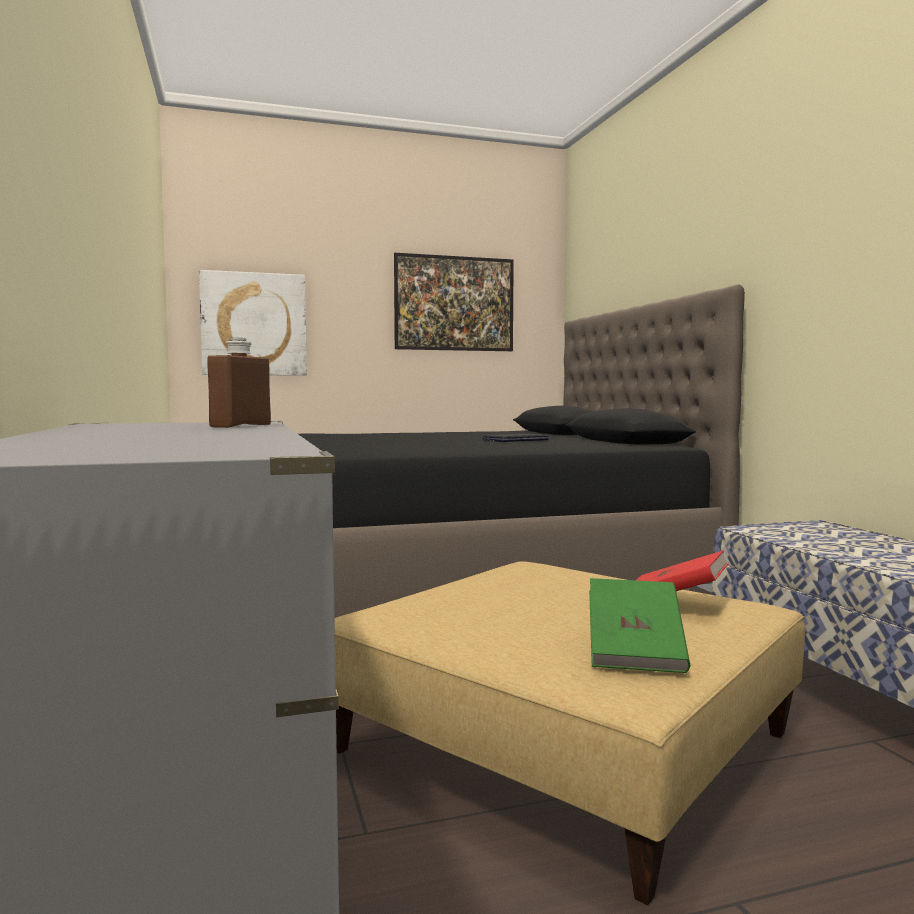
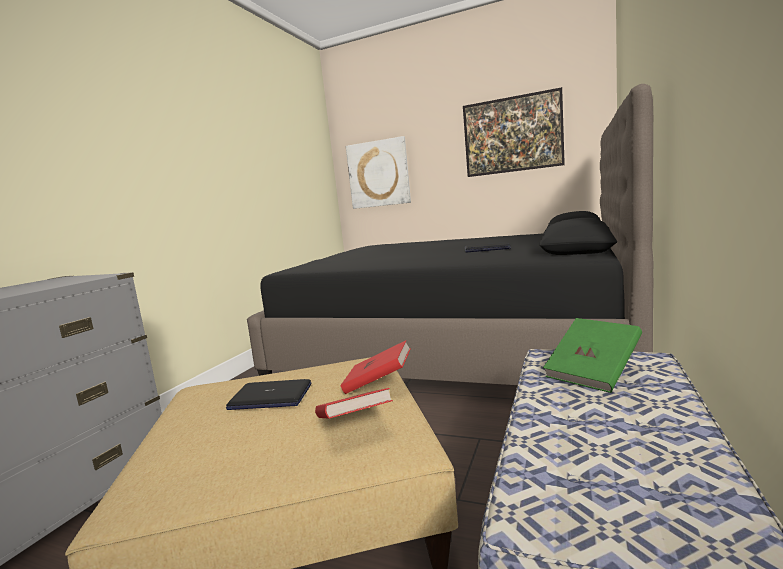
camera: 40 degrees right, 5 degrees up
(241, 426) = (48, 286): brown bottle -> none
(516, 602) = (270, 397): none -> laptop
(603, 576) = (378, 383): none -> red book
(635, 652) = (214, 466): green book -> green book (593, 373)

